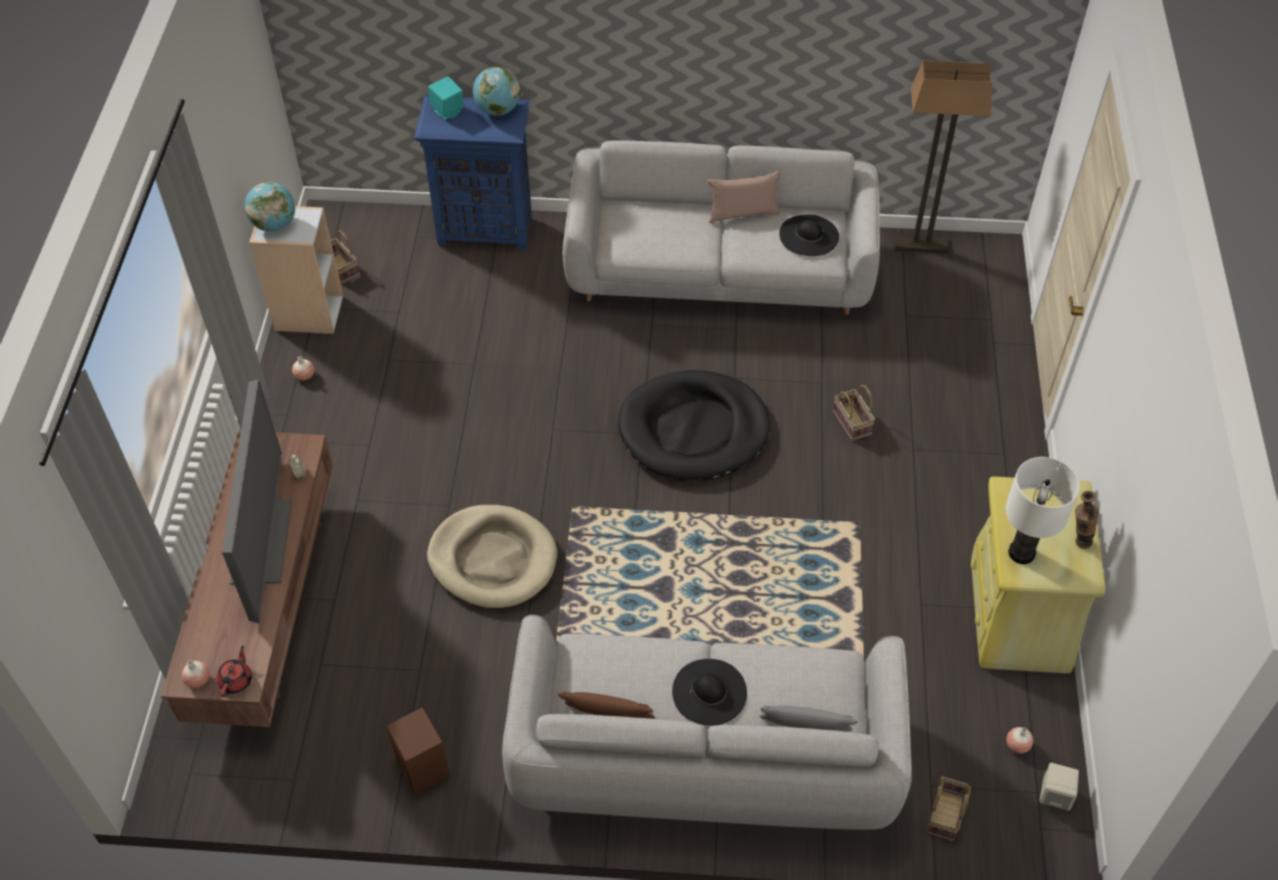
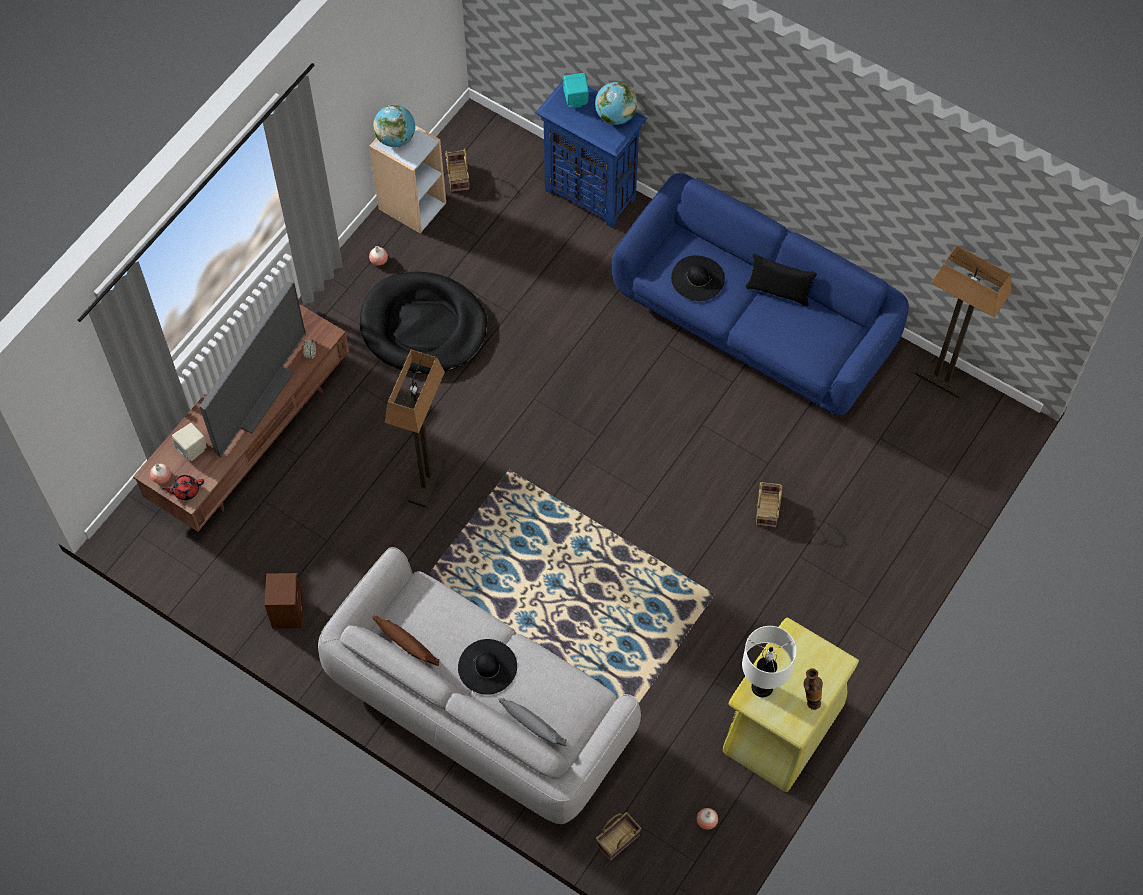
camera: 30 degrees right, 10 degrees up
(236, 680) = (185, 490): red teapot -> red teapot turned 150 degrees counterclockwise
(493, 559) = (426, 482): beige dog bed -> floor lamp
(694, 430) = (640, 453): black dog bed -> black dog bed (423, 327)
(719, 271) = (754, 323): grey sofa -> blue sofa
(743, 214) = (778, 291): beige pillow -> black pillow
(808, 235) = (817, 337): black hat -> black hat (697, 278)
(1055, 795) = (706, 870): beige speaker -> beige speaker (192, 449)

